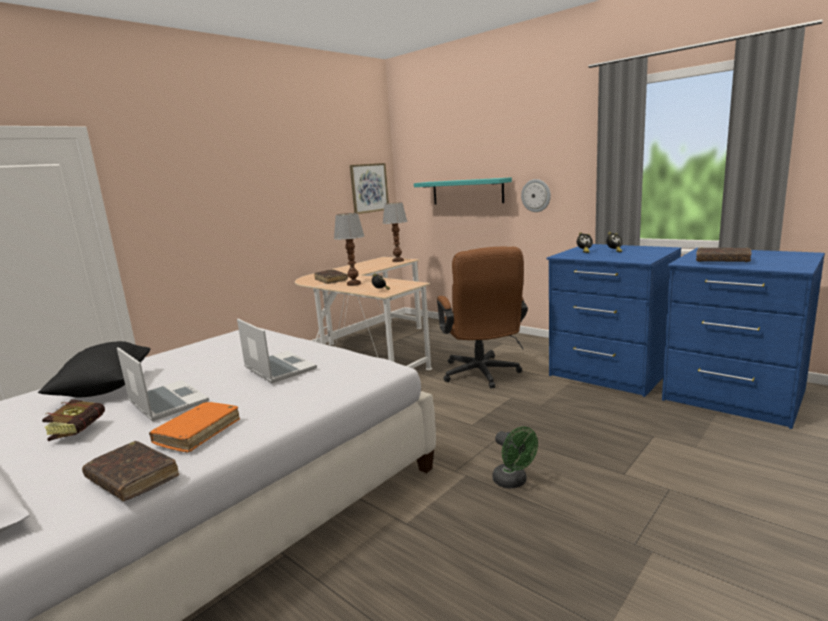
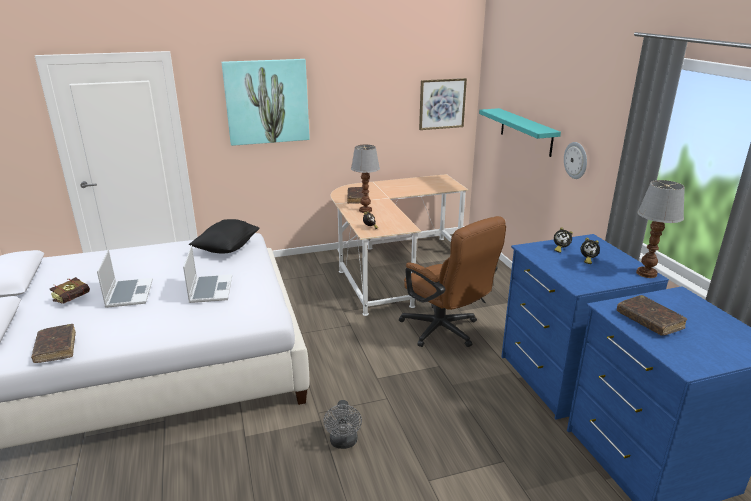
camera: 30 degrees right, 10 degrees up
(104, 389) = (118, 266): black pillow -> black pillow (227, 248)
(198, 433) = (113, 328): orange book -> none
(209, 189) = (267, 102): none -> picture
(398, 260) = (447, 186): table lamp -> table lamp (646, 273)
(482, 375) = (445, 332): brown office chair -> brown office chair turned 60 degrees counterclockwise
(514, 482) = (343, 443): green fan -> grey fan

